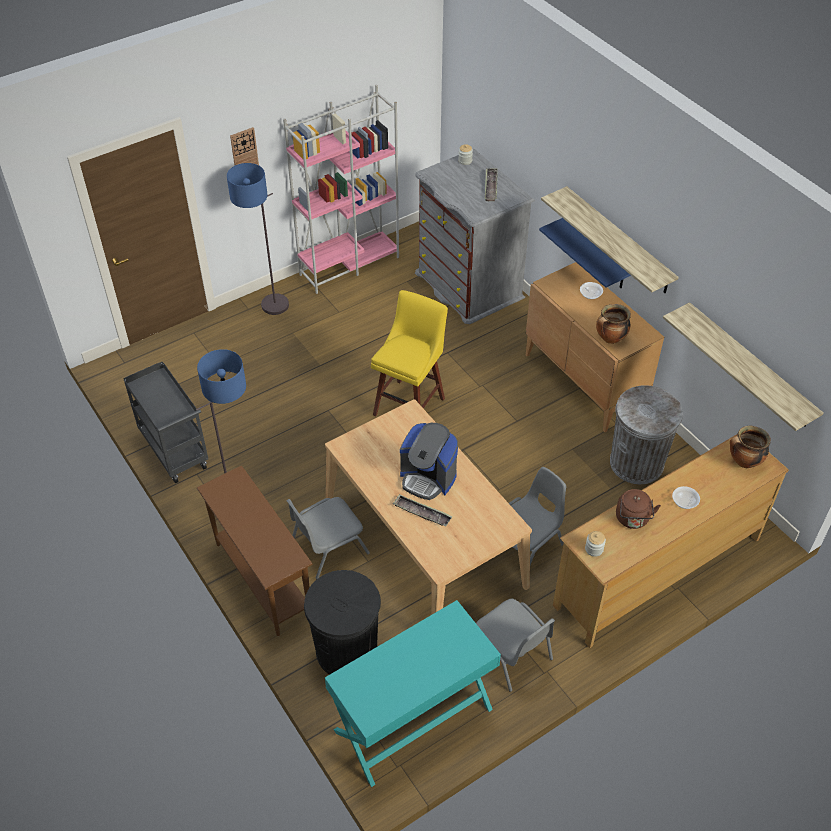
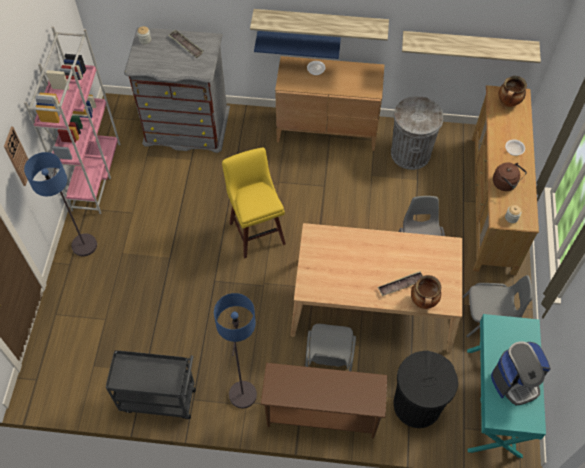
camera: 50 degrees left, 10 degrees up
(428, 477) = (375, 262): coffee machine -> coffee machine (516, 381)
(610, 339) = (361, 89): cooking pot -> cooking pot (423, 302)

